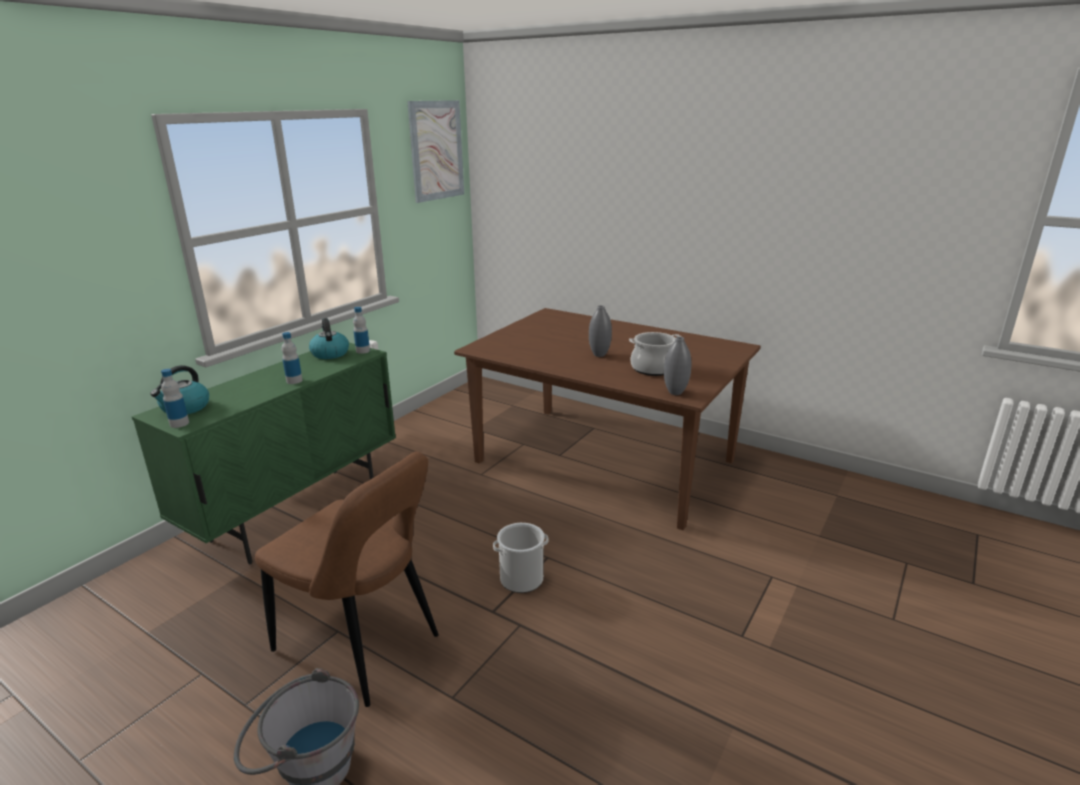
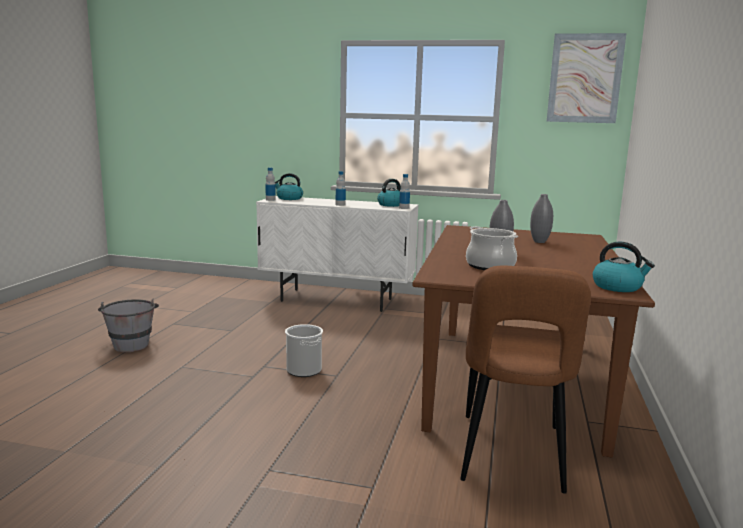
camera: 70 degrees right, 10 degrees down
(297, 513) = (337, 300): green cabinet -> white cabinet
(362, 646) = (220, 338): brown chair -> brown chair (511, 456)
(675, 392) = (438, 273): grey vase -> grey vase (539, 242)
(724, 345) = (618, 287): none -> kettle

